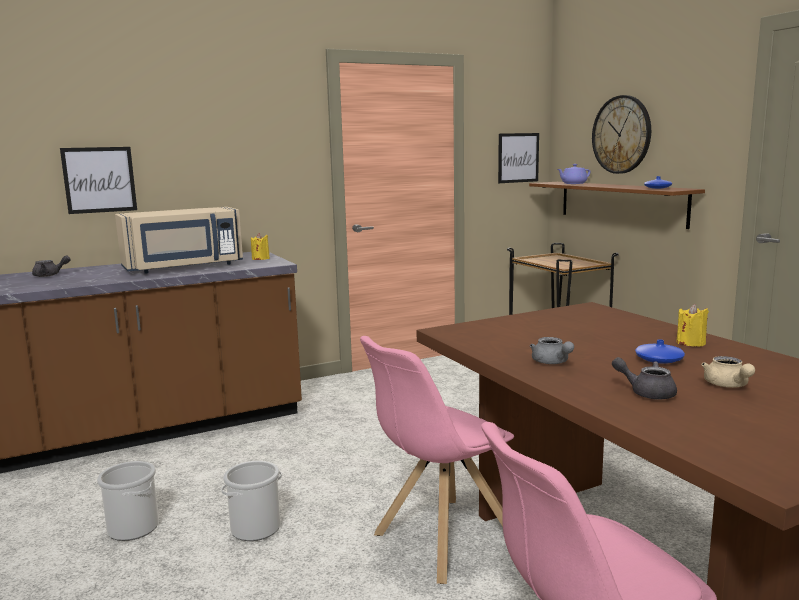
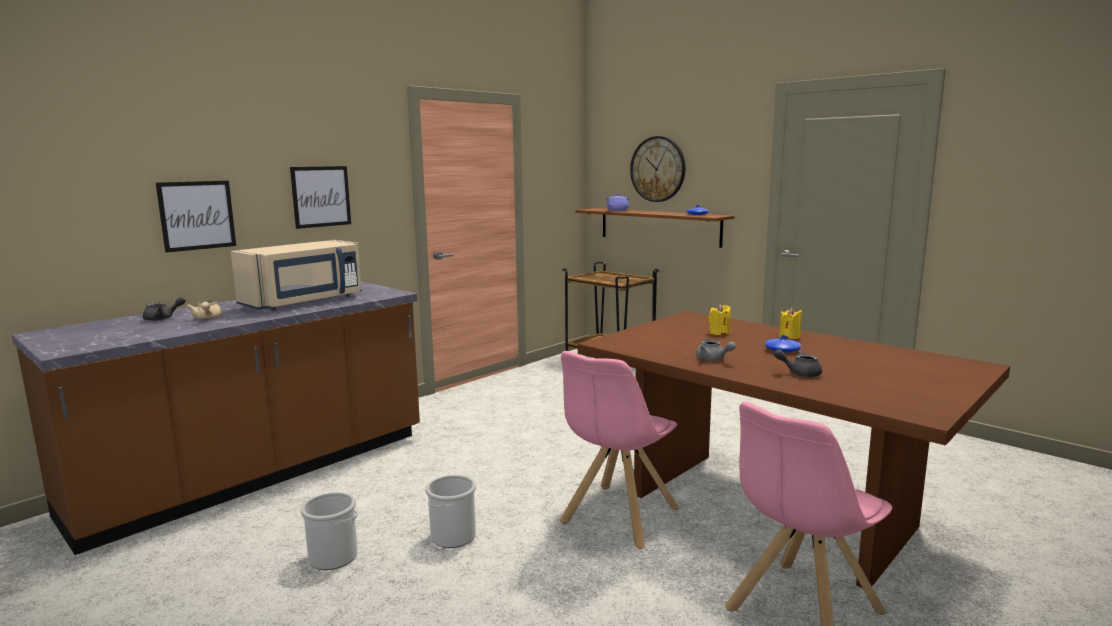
camera: 20 degrees left, 0 degrees up
(260, 259) = (371, 289): yellow candle -> yellow candle (719, 333)
(518, 158) = (563, 187): picture -> picture (321, 196)
(727, 385) = (843, 363): beige teapot -> beige teapot (207, 318)

